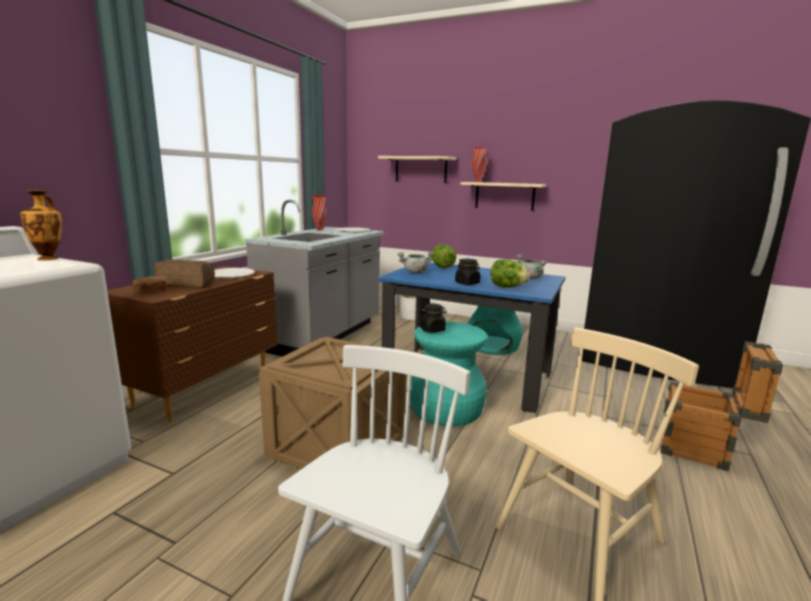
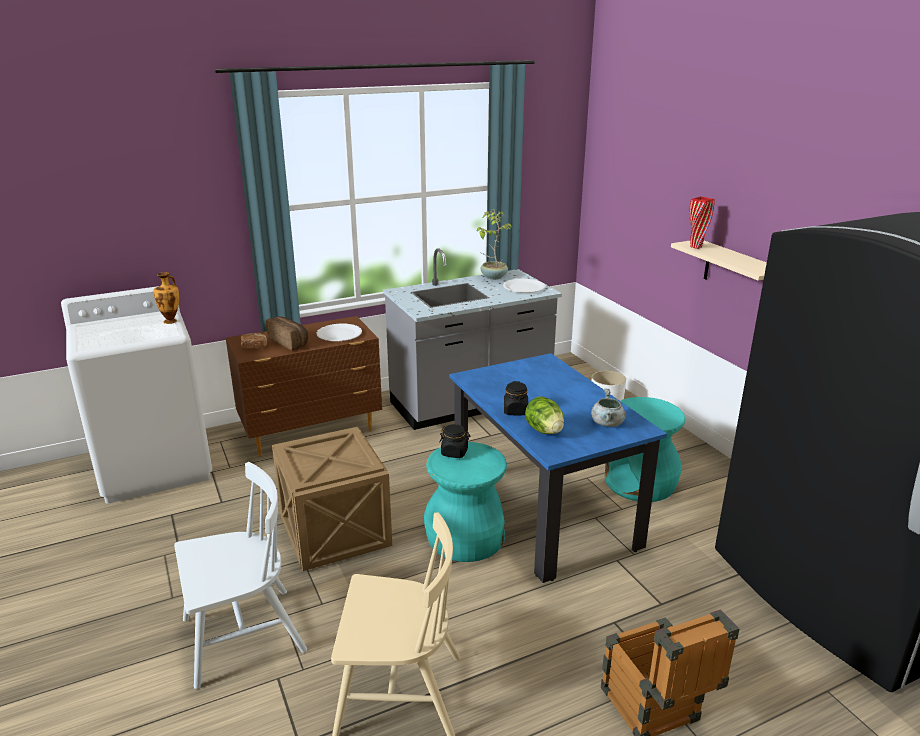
camera: 40 degrees right, 10 degrees up
(319, 229) = (493, 277): red vase -> potted plant
(415, 272) = (500, 375): grey cooking pot -> none
(421, 169) = (652, 206): beige shelf -> none
(442, 267) = (550, 372): lettuce -> none

